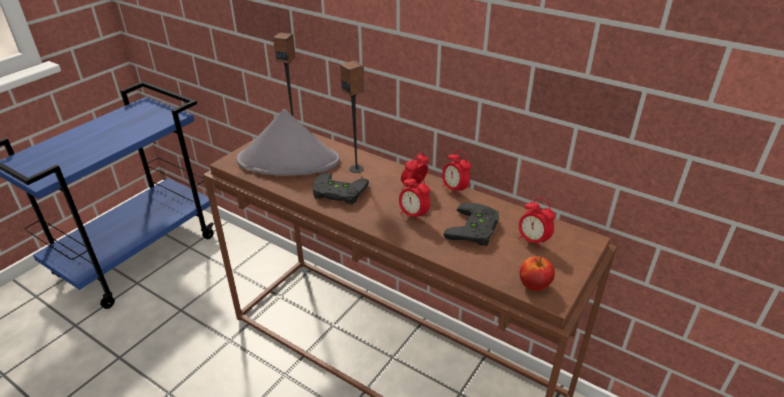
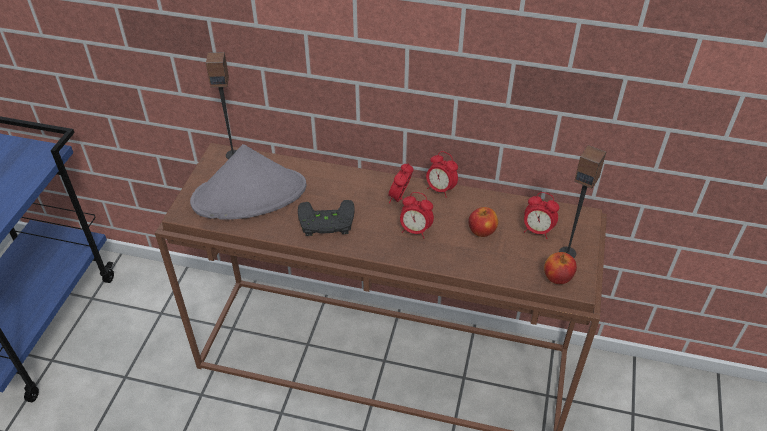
camera: 20 degrees left, 10 degrees up
(356, 169) = (329, 187): speaker -> speaker (567, 253)
(476, 229) = (481, 231): black game controller -> apple

